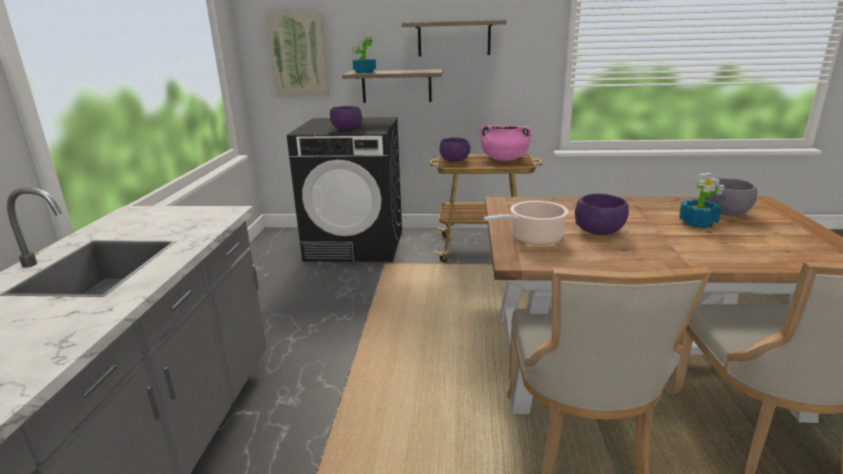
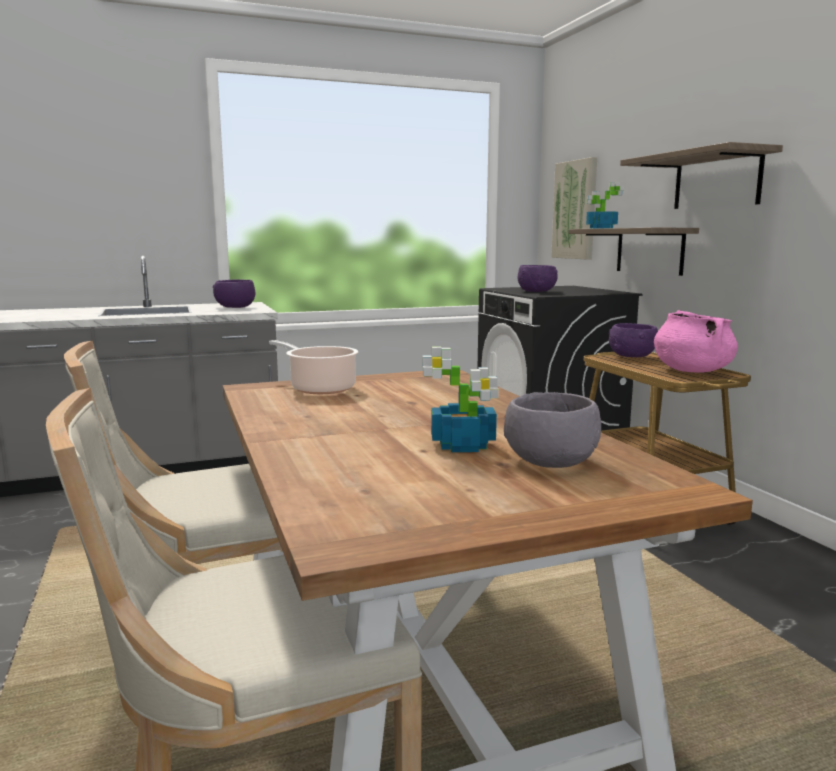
camera: 65 degrees right, 10 degrees down
(599, 231) = (369, 406): purple bowl -> purple bowl (235, 307)

